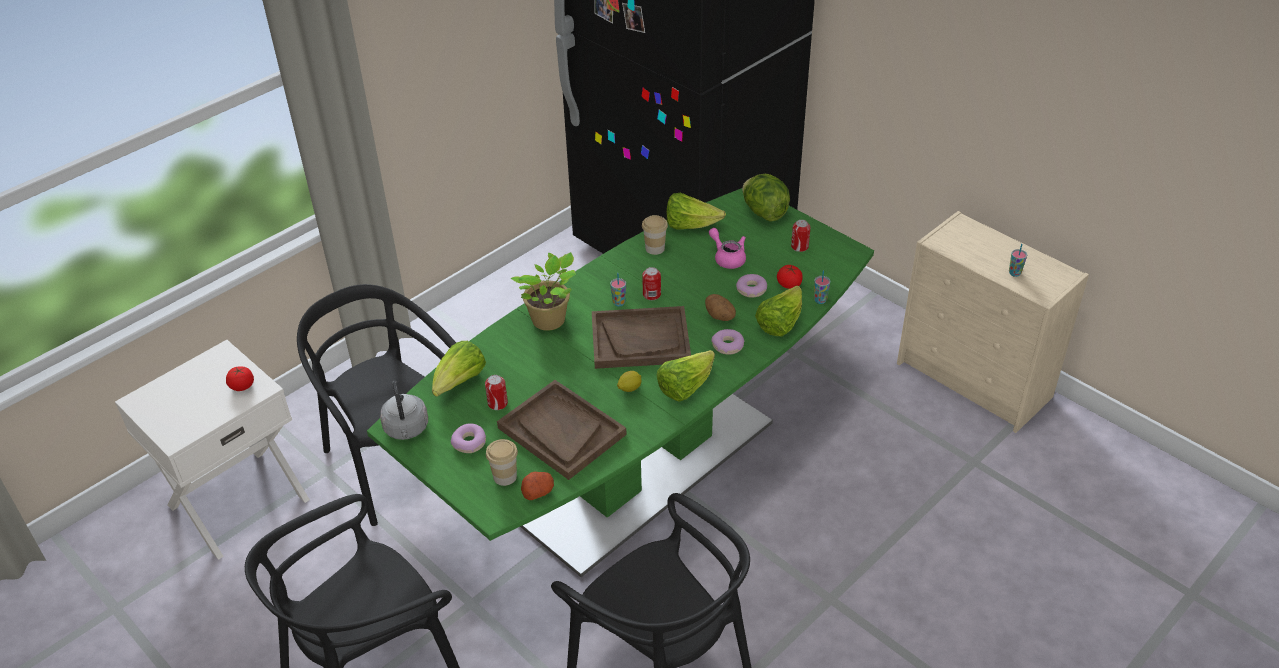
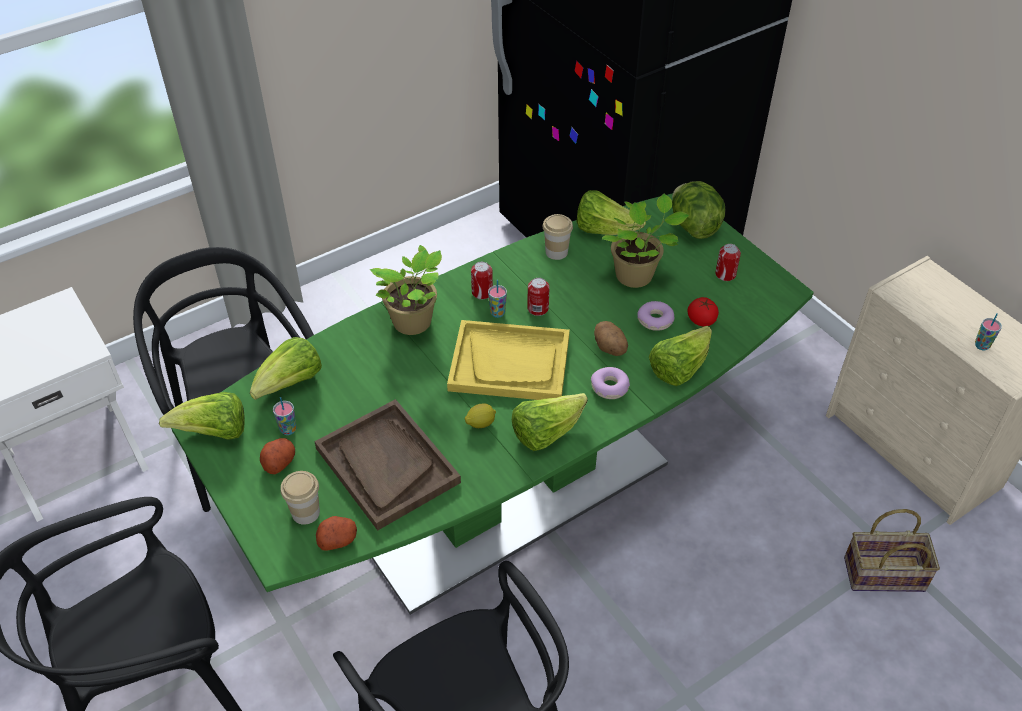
camera: 10 degrees right, 5 degrees up
(242, 386) = (69, 344): tomato -> none
(406, 430) = (214, 433): grey kettle -> lettuce
(469, 443) = (279, 462): donut -> potato
(497, 403) = (325, 417): can -> can (482, 292)
(640, 340) = (510, 363): brown tray -> yellow tray
(727, 258) = (637, 276): pink teapot -> potted plant
(820, 300) = (734, 346): cup -> cup (288, 430)
(969, 480) = (882, 575): none -> basket

